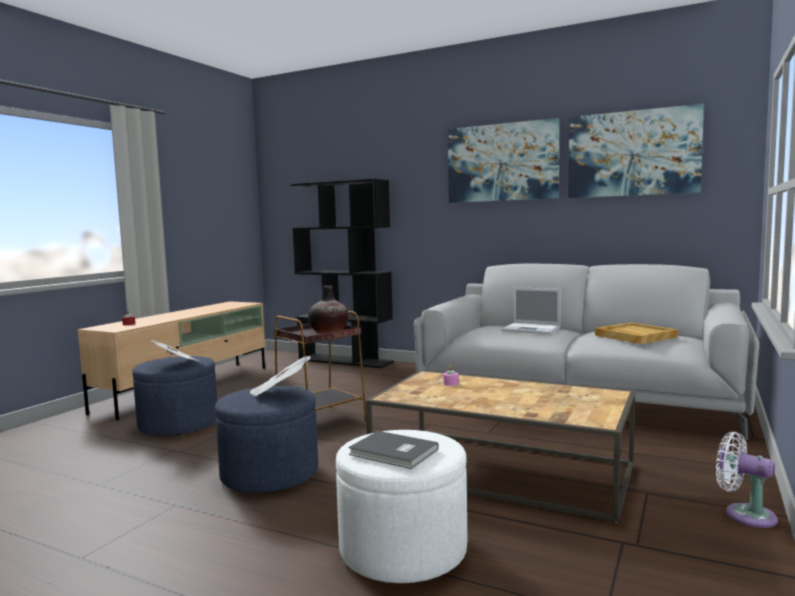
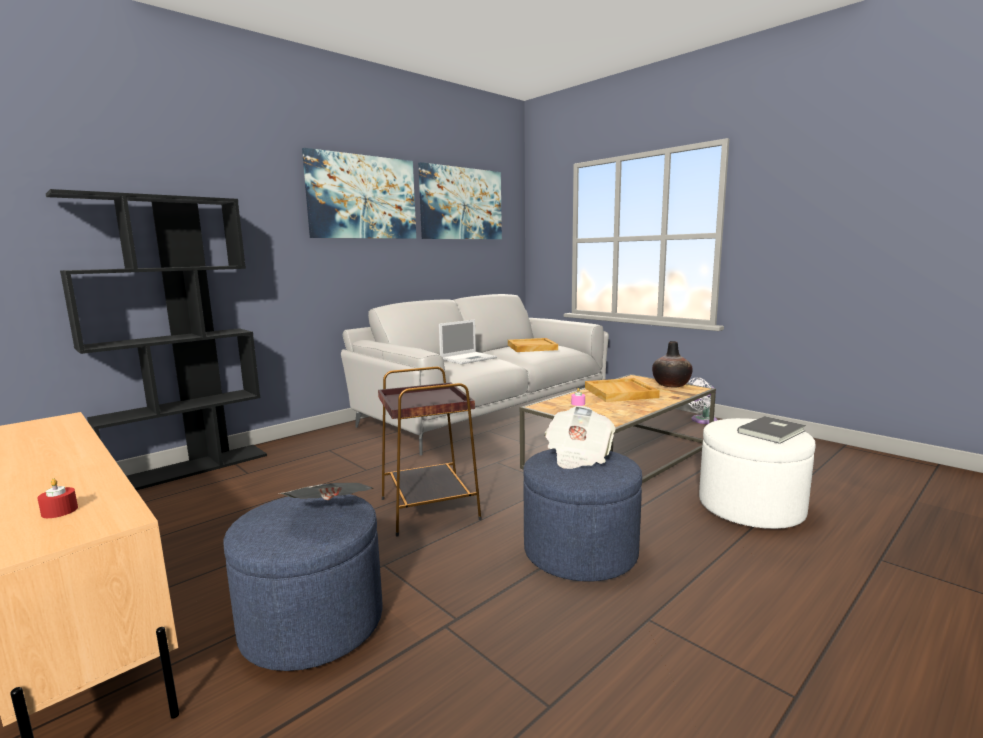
camera: 70 degrees left, 5 degrees up
(329, 332) = (429, 396): vase -> vase (671, 385)
(519, 393) = (621, 393): none -> beige tray

